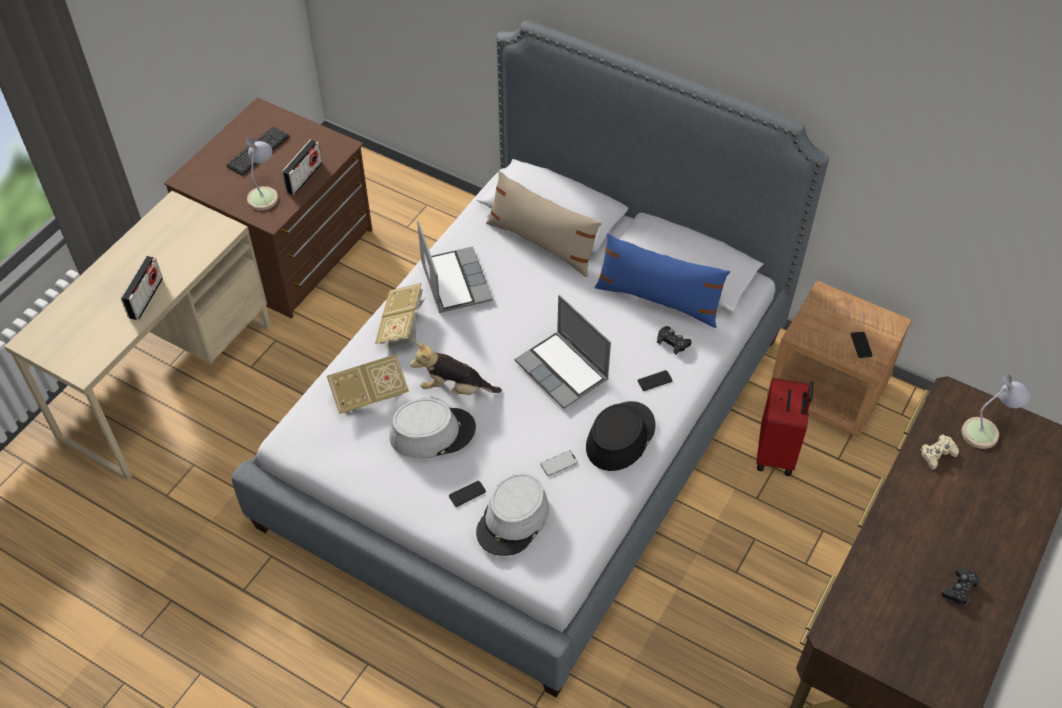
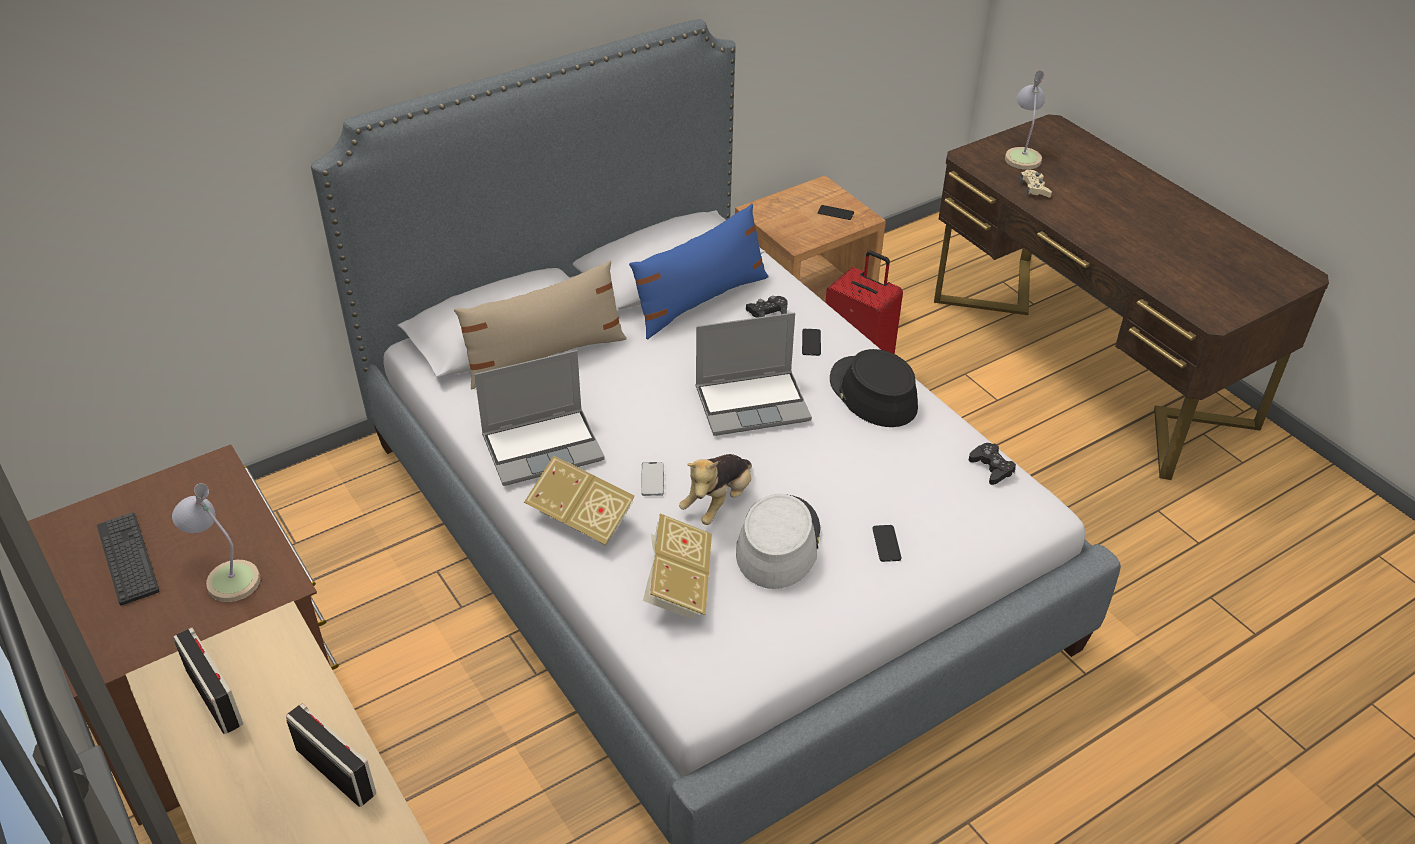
camera: 65 degrees left, 10 degrees down
(304, 177) = (236, 523): radio -> radio (214, 697)
(454, 281) = (544, 447): laptop -> laptop turned 150 degrees clockwise
(513, 520) = (945, 516): grey hat -> none
(559, 464) = (883, 452): phone -> phone (652, 480)
(960, 589) = (1188, 232): black game controller -> black game controller (991, 468)

